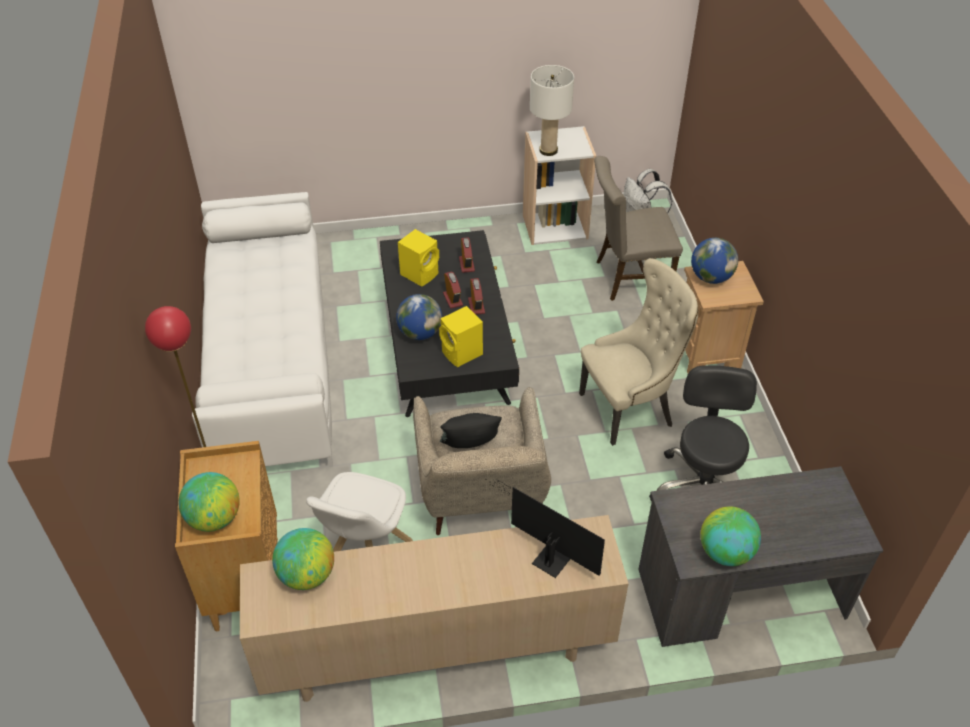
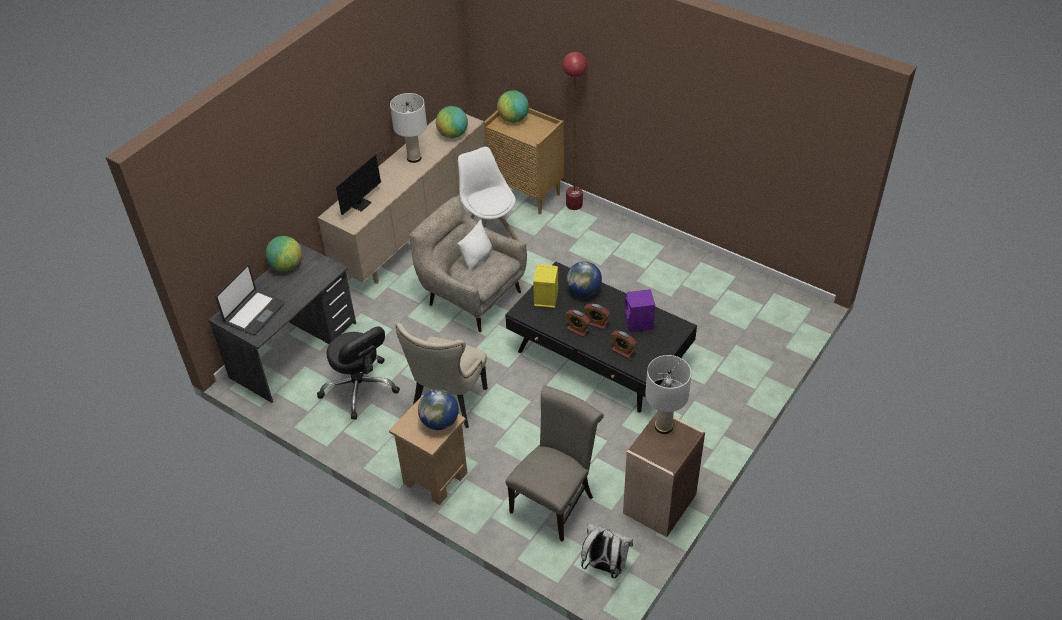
camera: 135 degrees right, 0 degrees up
(271, 359) = (676, 273): white sofa -> none
(403, 578) = (414, 158): none -> white table lamp
(420, 273) = (639, 324): yellow speaker -> purple speaker
(469, 445) = (477, 257): black pillow -> white pillow
(547, 557) = (363, 202): monitor -> monitor turned 45 degrees counterclockwise
(555, 226) = (660, 505): white bookcase -> brown bookcase
(816, 514) = (254, 313): none -> laptop

